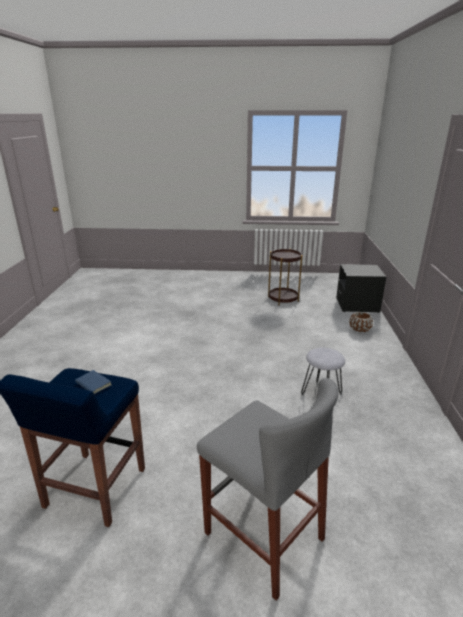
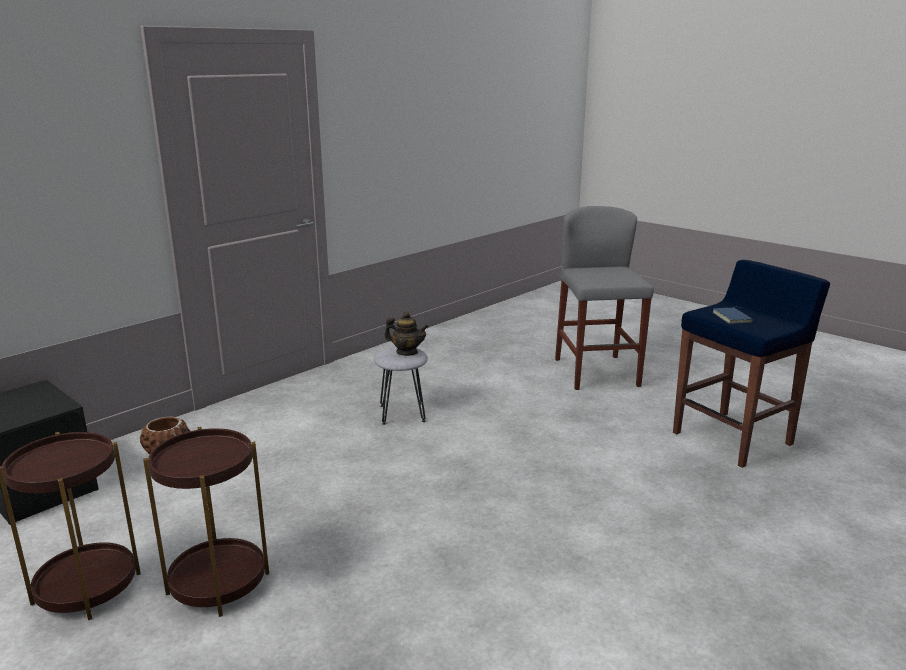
camera: 140 degrees left, 5 degrees down
(255, 311) = (218, 583): none -> brown side table
(323, 356) = (407, 352): none -> teapot

